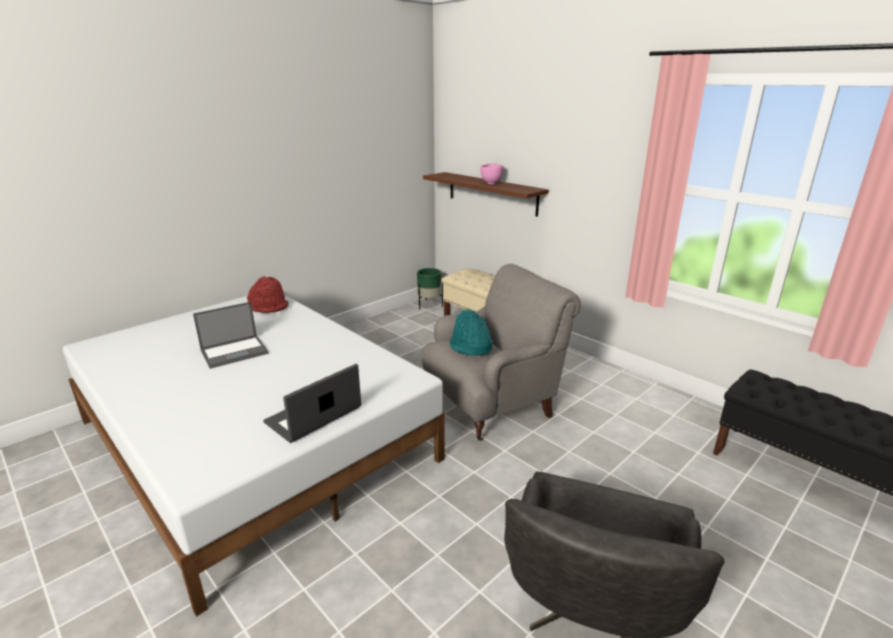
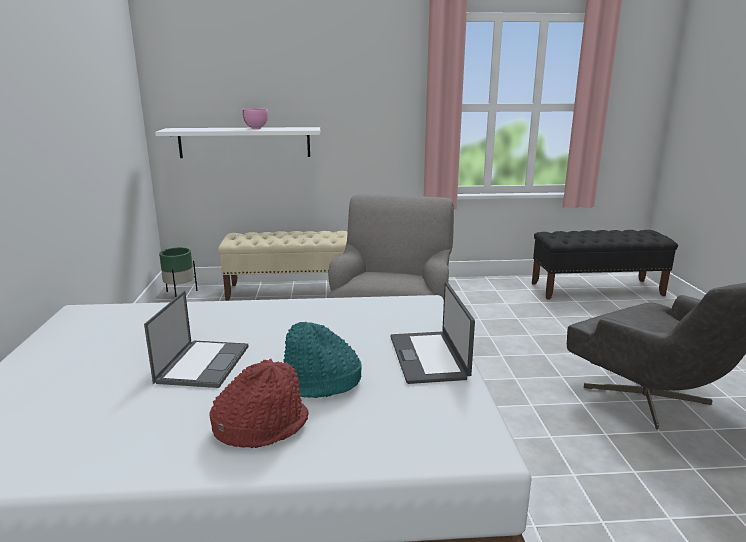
camera: 50 degrees left, 5 degrees down
(269, 307) = (118, 318): red hat -> red hat (261, 426)
(470, 347) = (386, 276): turquoise hat -> turquoise hat (319, 382)
(491, 193) = (244, 142): brown shelf -> white shelf

